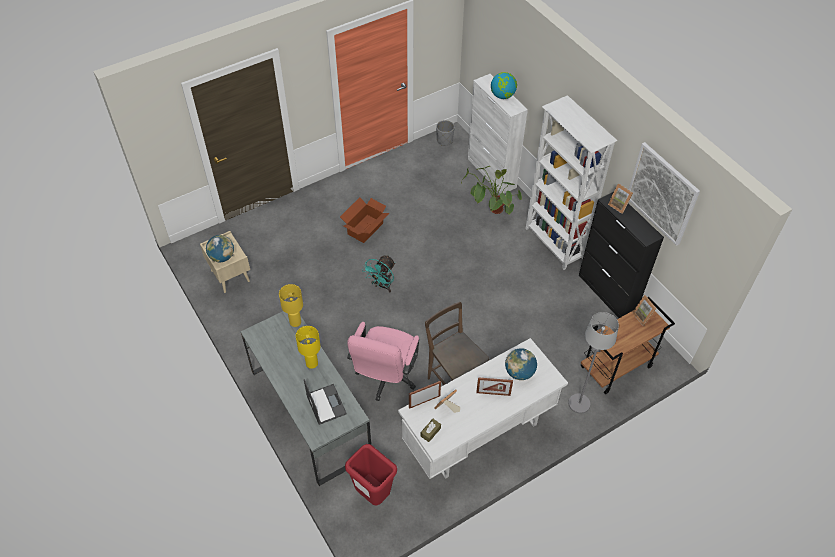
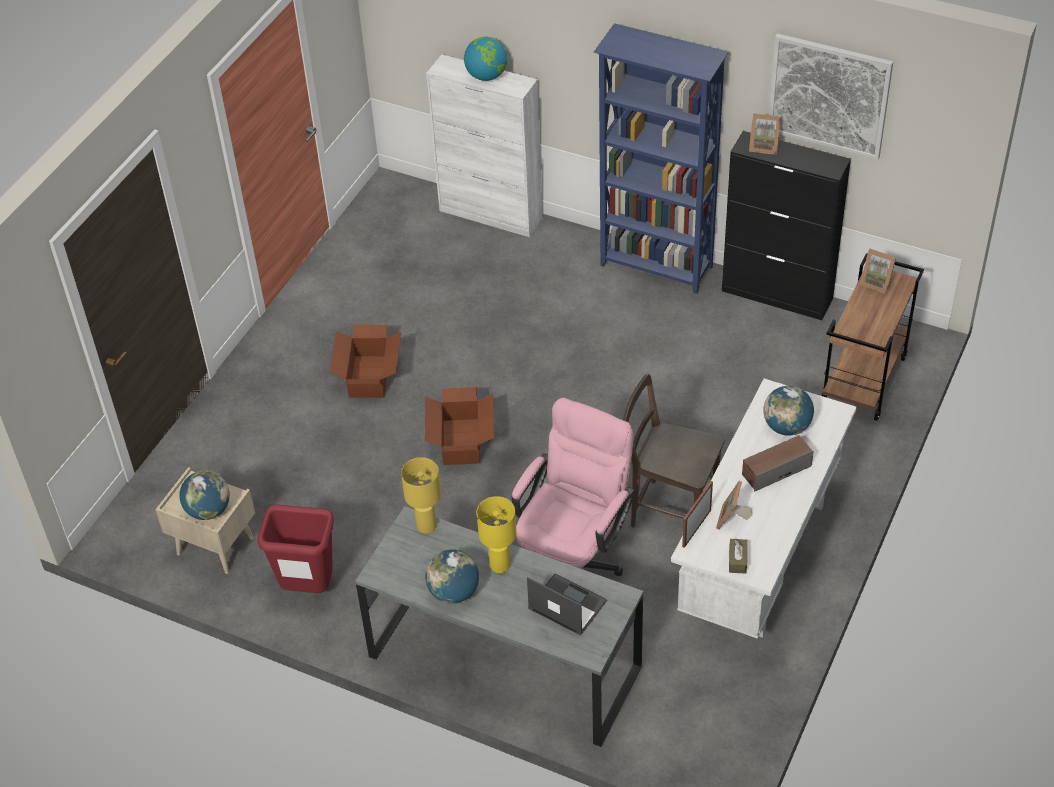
camera: 30 degrees left, 5 degrees down
(279, 364) = (454, 592): none -> globe
(373, 494) = (684, 713): red trash can -> red trash can (307, 588)
(382, 286) = (462, 441): turquoise fan -> cardboard box
(385, 378) = (573, 558): pink office chair -> pink office chair turned 135 degrees counterclockwise
(444, 140) = (383, 200): grey planter -> none
(490, 210) = (531, 265): potted plant -> none
(493, 393) = (776, 470): picture frame -> speaker
(554, 244) = (656, 267): white bookcase -> blue bookcase
(579, 403) = (854, 450): grey floor lamp -> none

